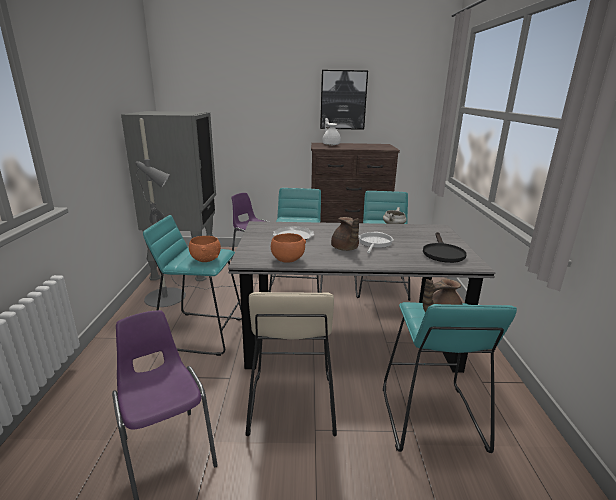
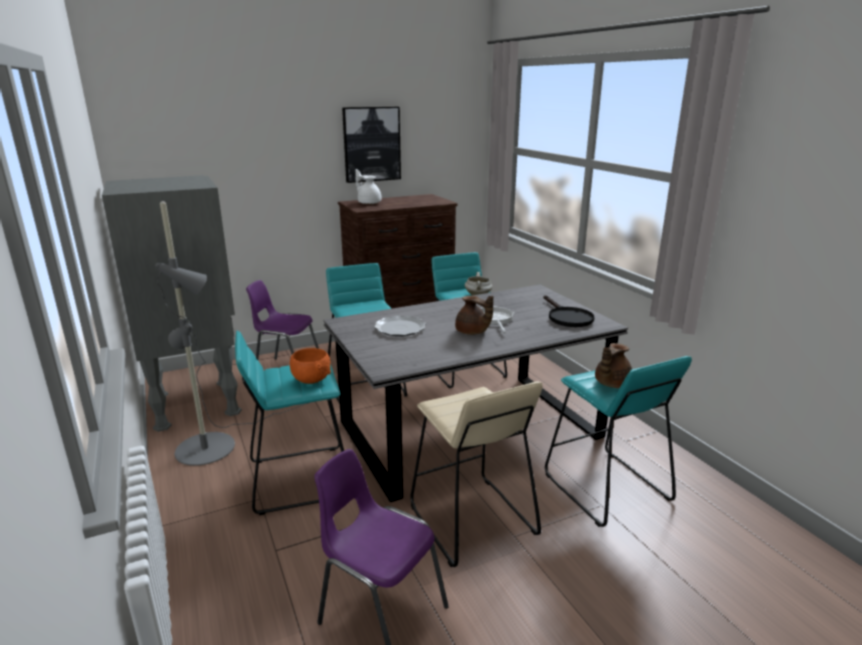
camera: 25 degrees left, 0 degrees up
(287, 260) = (427, 358): orange bowl -> none

